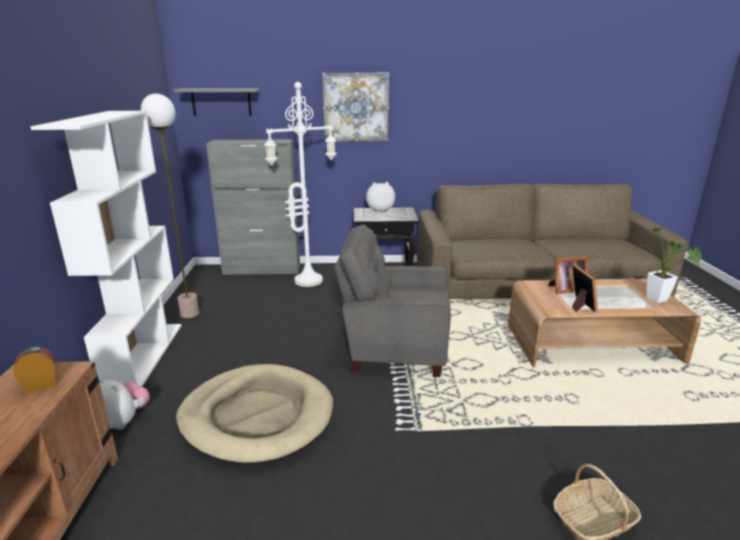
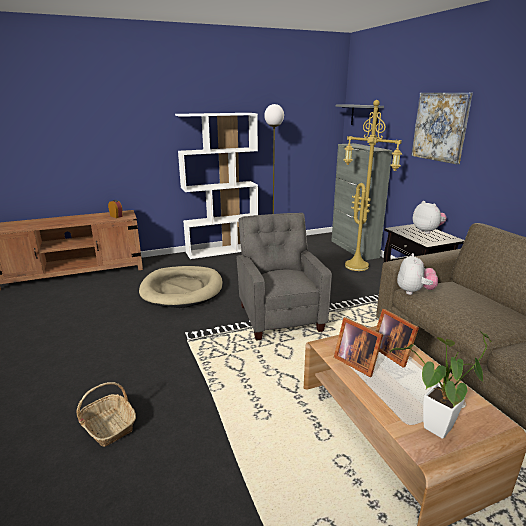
camera: 70 degrees right, 0 degrees up
(124, 421) = (168, 263): plush toy -> plush toy (414, 292)
(309, 280) = (358, 266): white floor lamp -> yellow floor lamp
(579, 305) = (356, 362): picture frame -> picture frame turned 75 degrees clockwise

